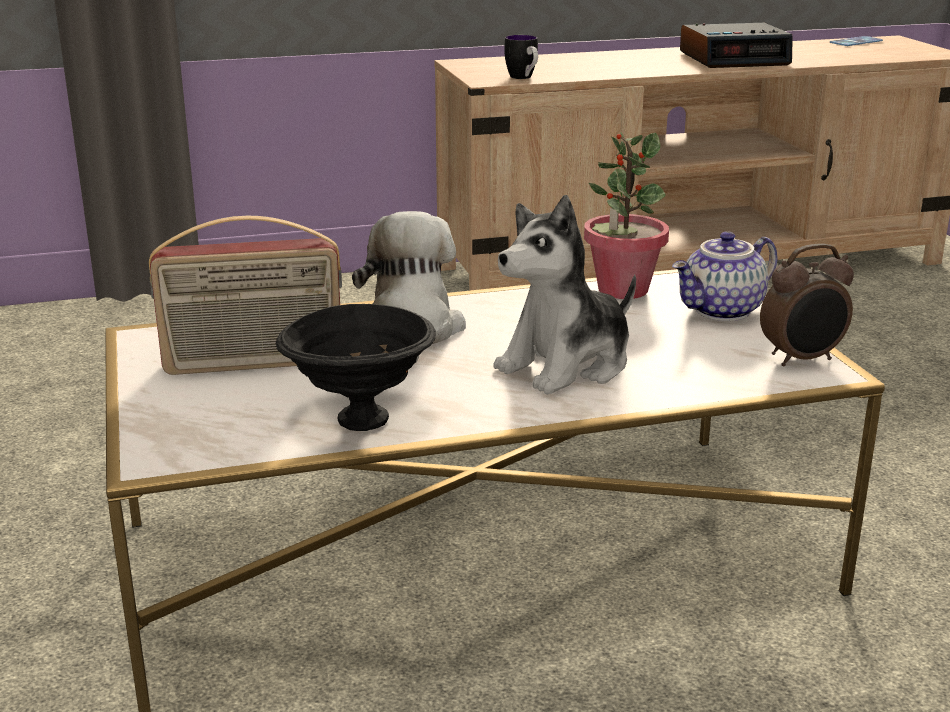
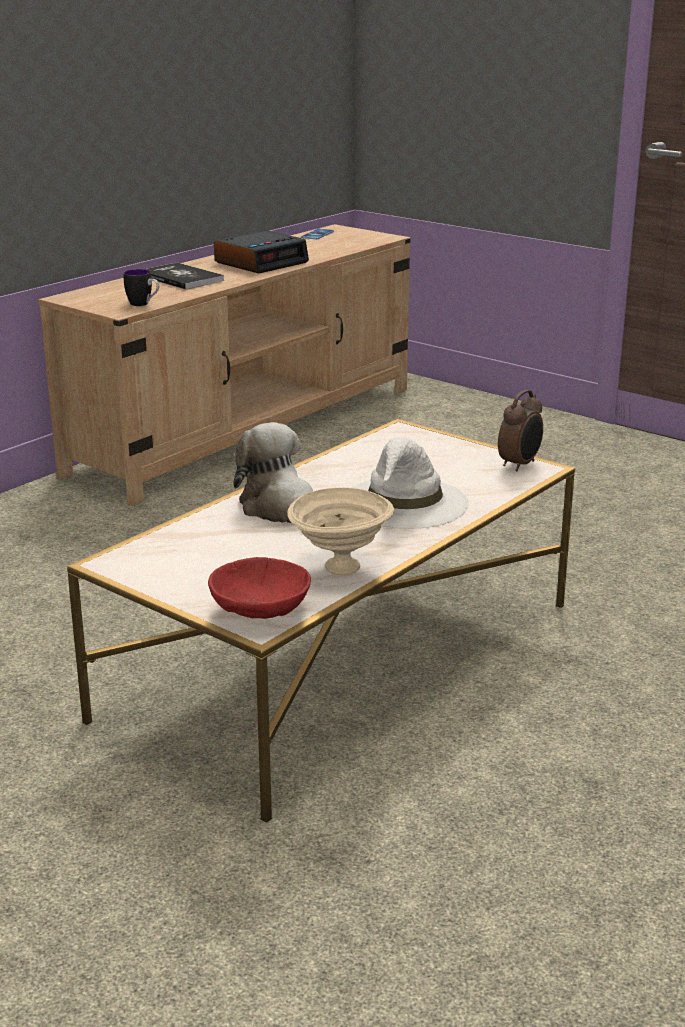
camera: 35 degrees left, 0 degrees up
(181, 443) = (260, 613): none -> red bowl
(253, 364) = (217, 557): radio -> none
(358, 420) = (340, 568): black bowl -> beige bowl
(567, 365) = (404, 503): plush toy -> white hat
(613, 61) = (181, 278): none -> book
(622, 290) = (365, 449): potted plant -> none
(722, 311) = (441, 448): teapot -> none

